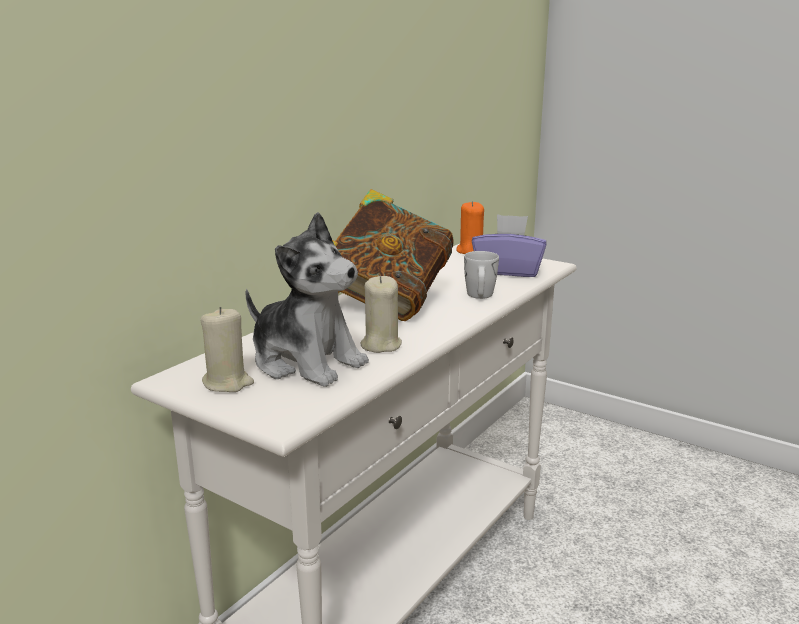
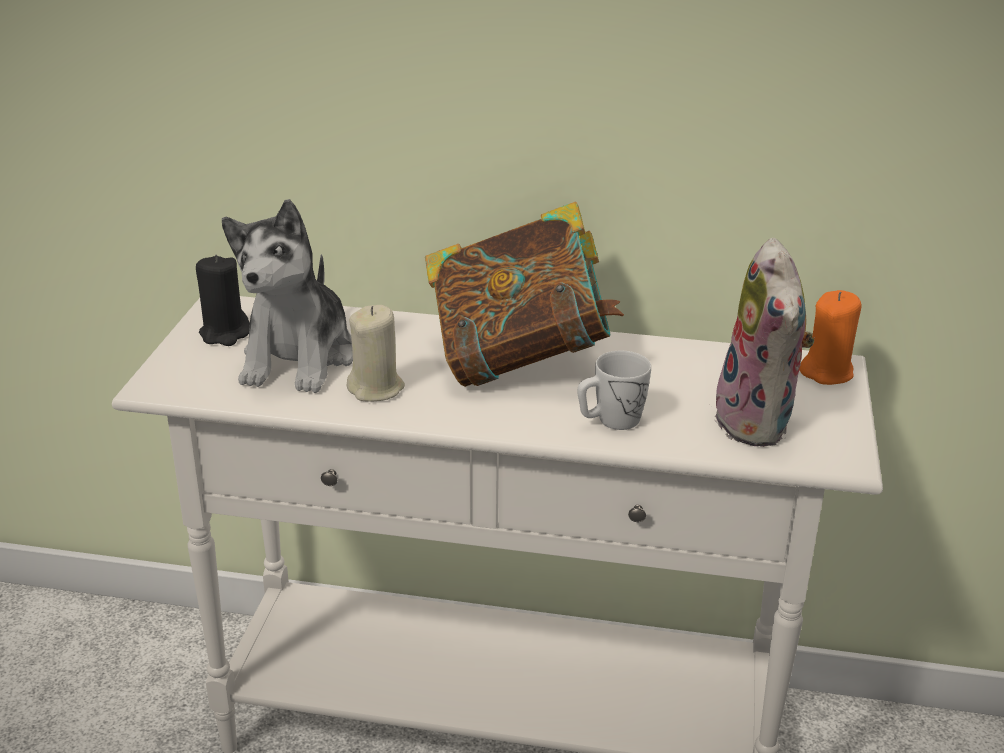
camera: 65 degrees right, 10 degrees up
(228, 383) = (225, 333): beige candle -> black candle
(508, 270) = (759, 423): purple tissue box -> plush toy

